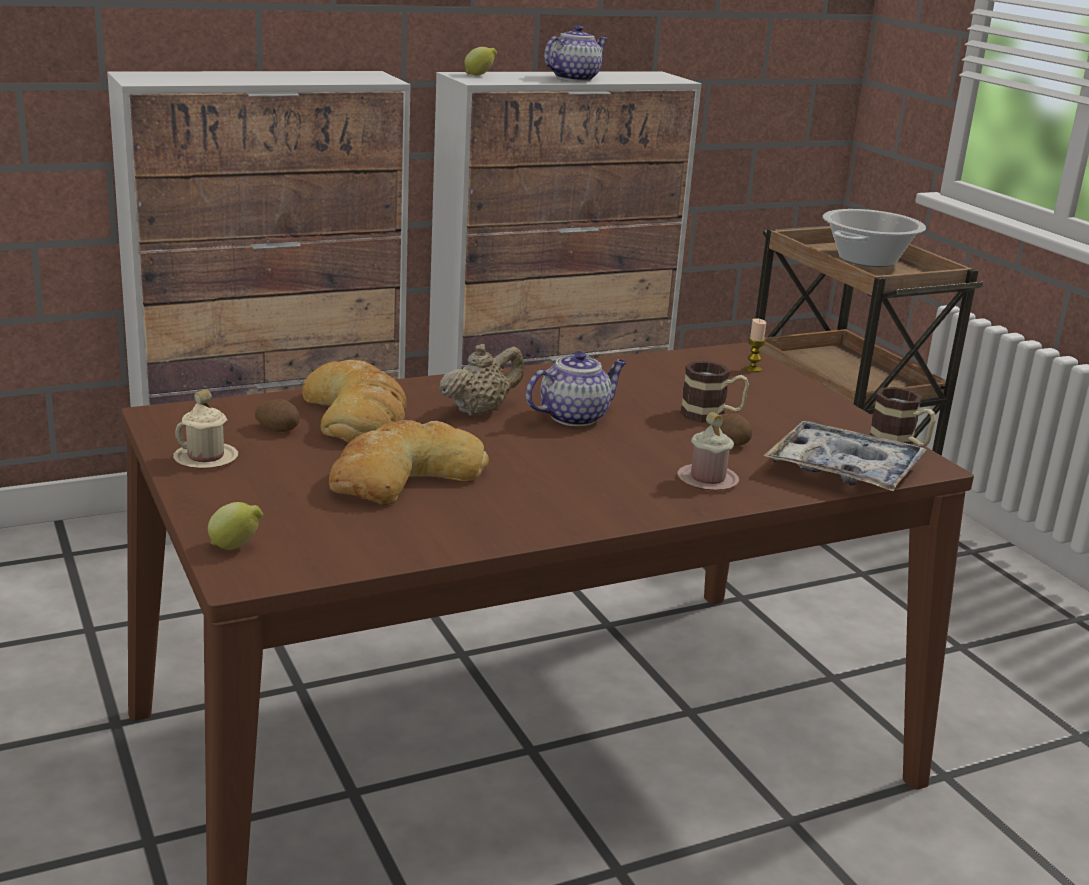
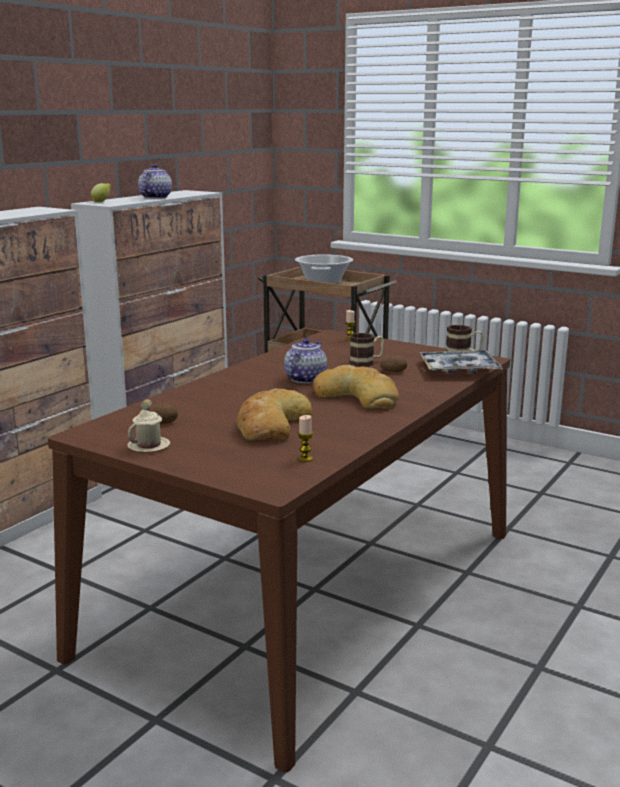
camera: 30 degrees left, 5 degrees down
(236, 547) = (245, 478): lemon -> none
(356, 414) = (192, 405): bread -> bread (357, 396)
(360, 544) = (305, 458): none -> candle
(480, 410) = (254, 387): beige teapot -> none
(707, 480) = (411, 388): pink mug -> none

